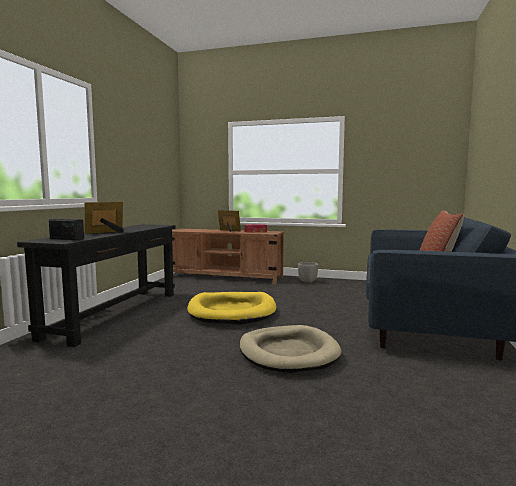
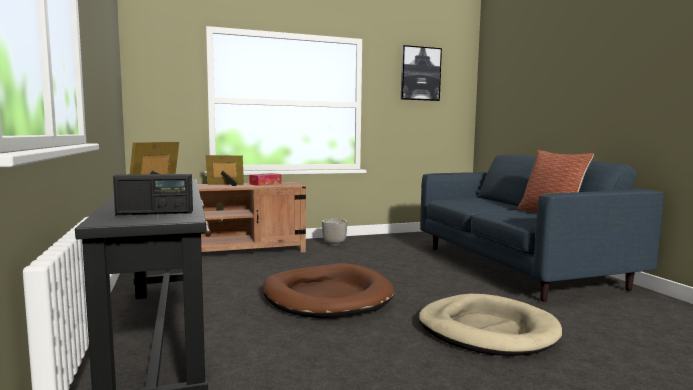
camera: 35 degrees left, 0 degrees up
(232, 311) = (327, 296): yellow dog bed -> brown dog bed
(401, 140) = (420, 74): none -> picture

